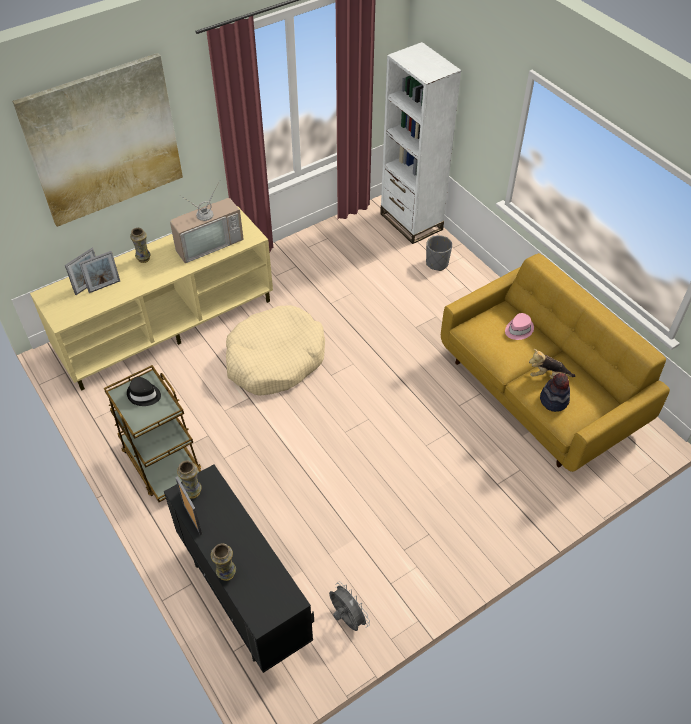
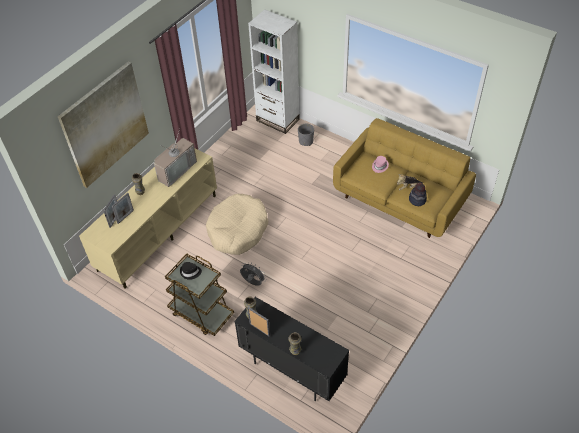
camera: 20 degrees left, 0 degrees up
(347, 618) = (354, 359): grey fan -> grey fan (252, 283)

